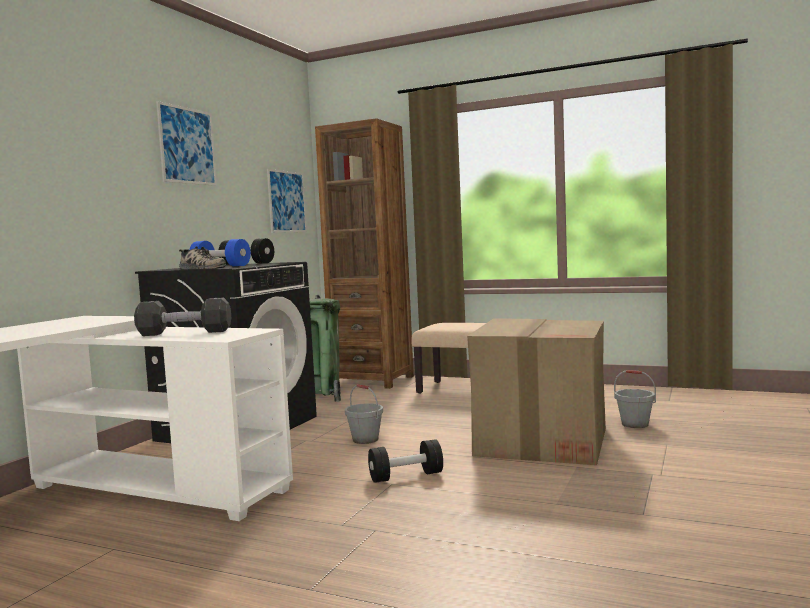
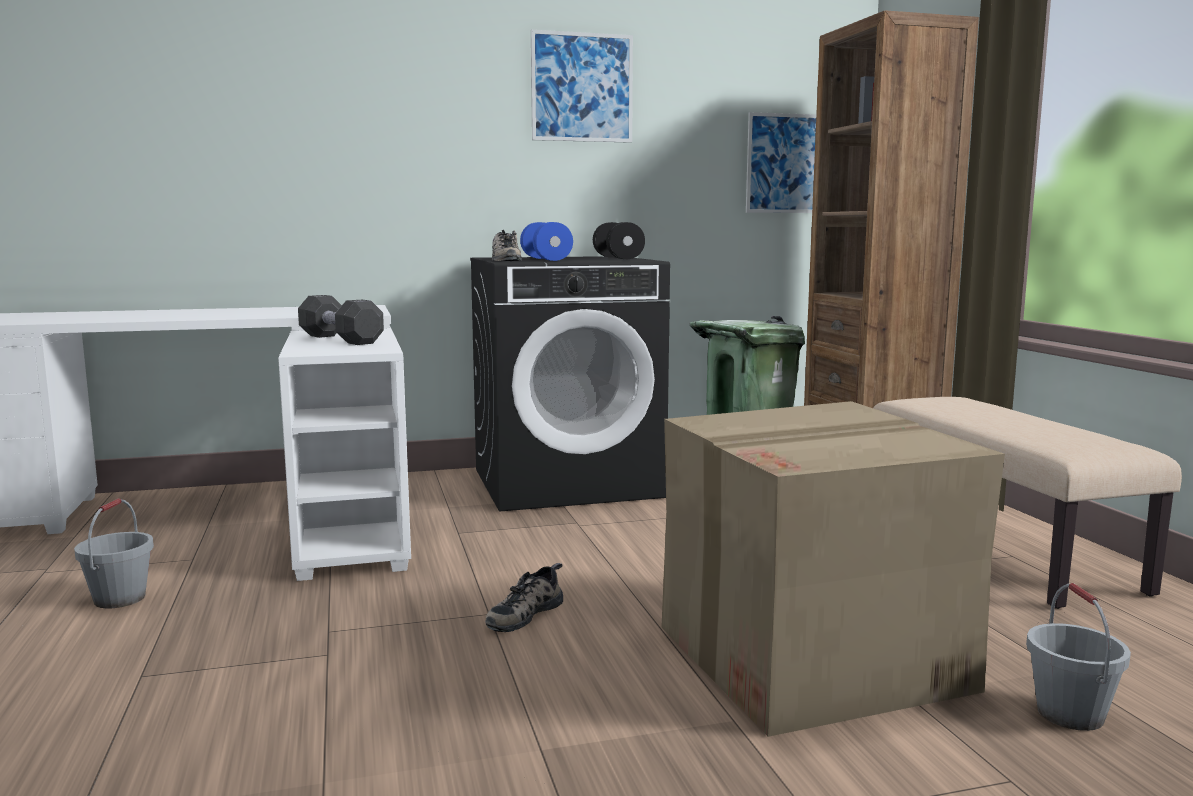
camera: 50 degrees right, 5 degrees up
(365, 440) = (625, 548): grey bucket -> grey bucket (119, 599)
(406, 476) = (524, 613): black dumbbell -> shoe

